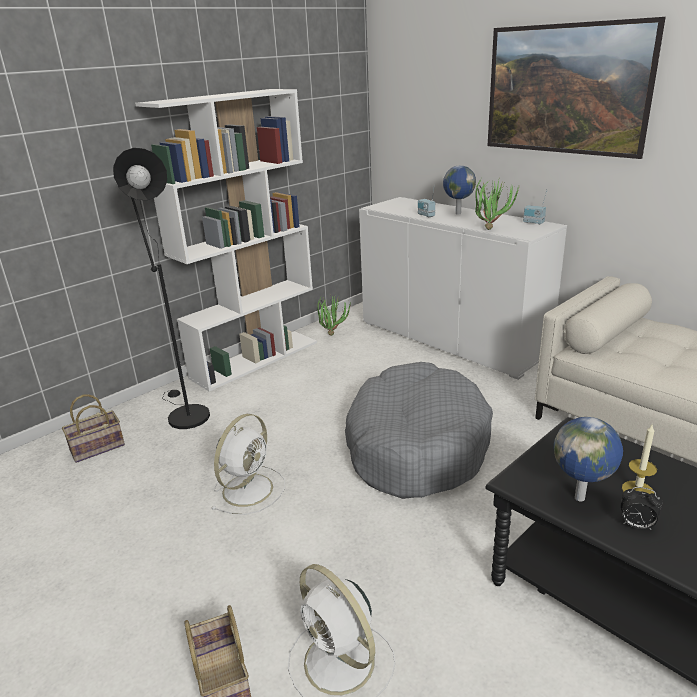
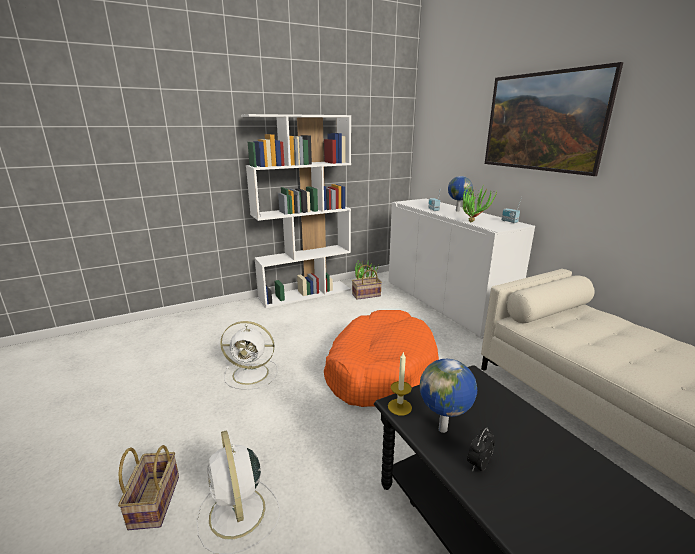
camera: 15 degrees right, 5 degrees down
(96, 449) = (180, 329): basket -> basket (366, 295)
(185, 414) = (242, 319): black floor lamp -> none
(249, 488) = (252, 374): white fan -> white fan turned 45 degrees clockwise
(415, 445) = (379, 369): grey dog bed -> orange dog bed
(636, 525) = (478, 465): alarm clock -> alarm clock turned 90 degrees clockwise
(637, 490) = (498, 435): candle -> candle (399, 407)

